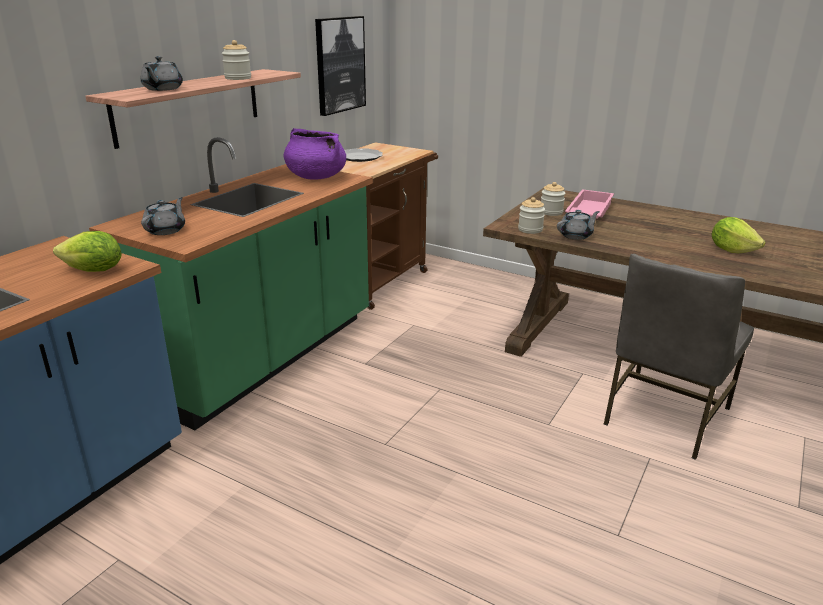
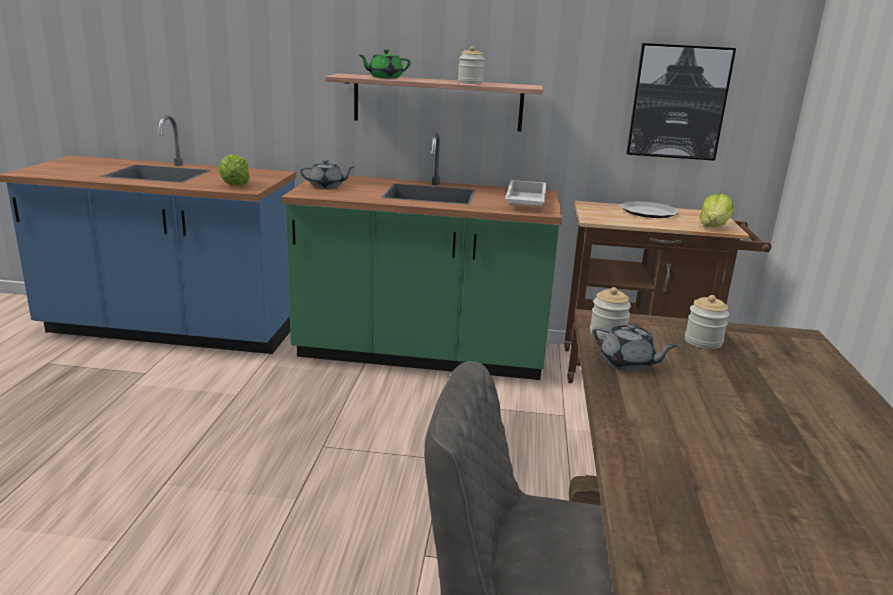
camera: 65 degrees right, 5 degrees down
(162, 89) = (384, 77): grey teapot -> green teapot
(315, 177) = (524, 202): purple cooking pot -> white tray
(588, 212) = (752, 367): pink tray -> none
(732, 250) = (760, 512): lettuce -> lettuce (713, 227)

